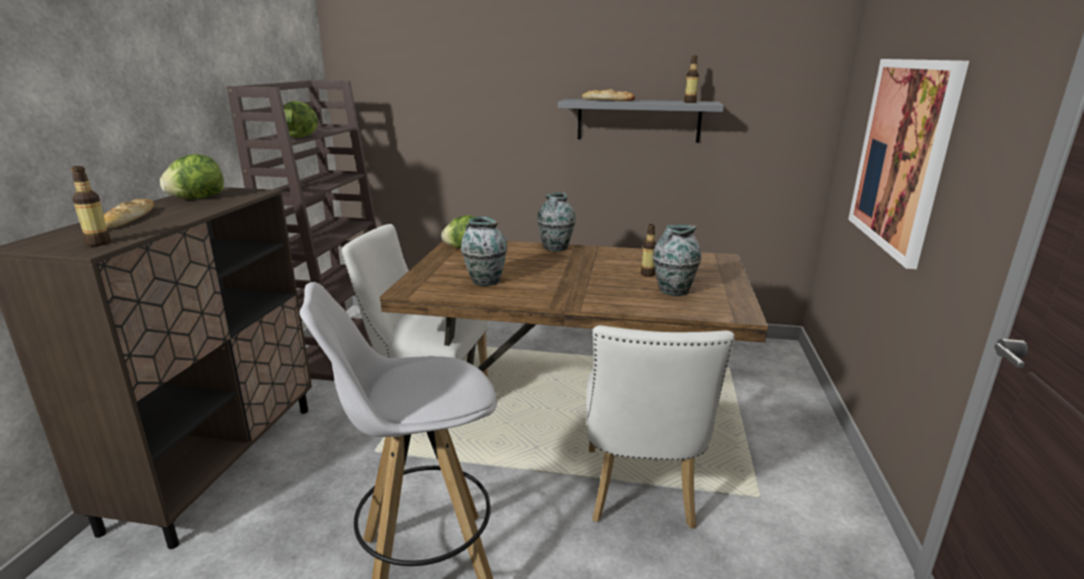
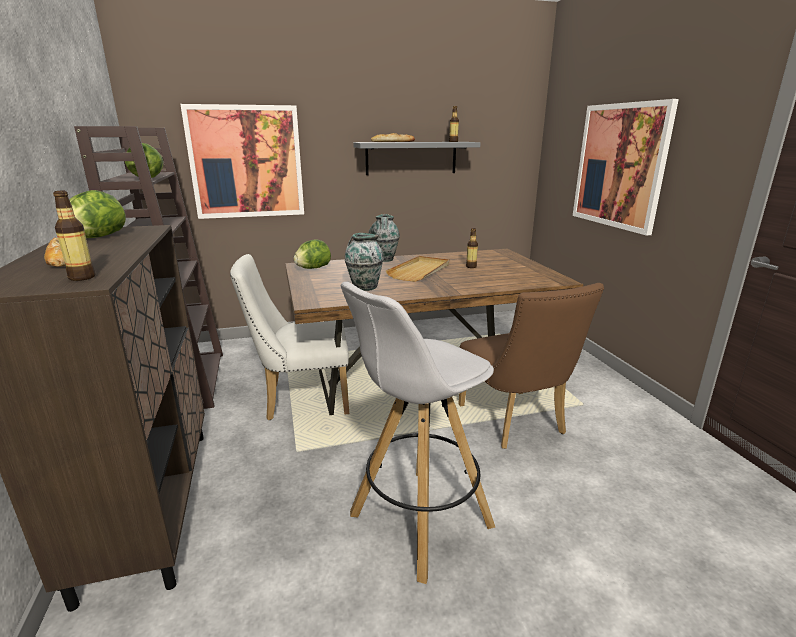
camera: 25 degrees left, 0 degrees up
(442, 118) = (246, 162): none -> picture
(576, 270) = (420, 271): none -> beige tray
(640, 494) = (515, 423): white chair -> brown chair
(673, 291) = (501, 274): vase -> none

